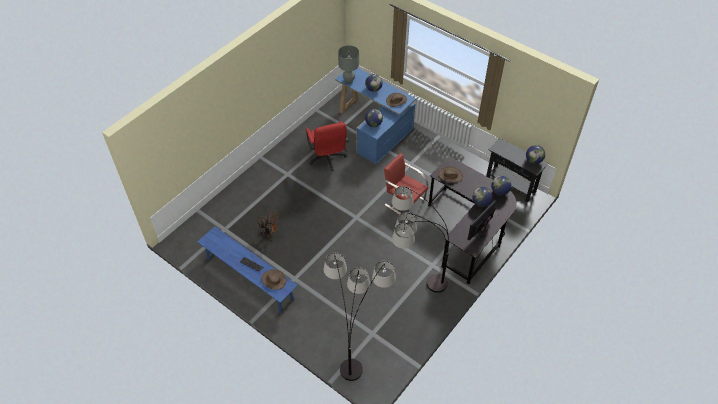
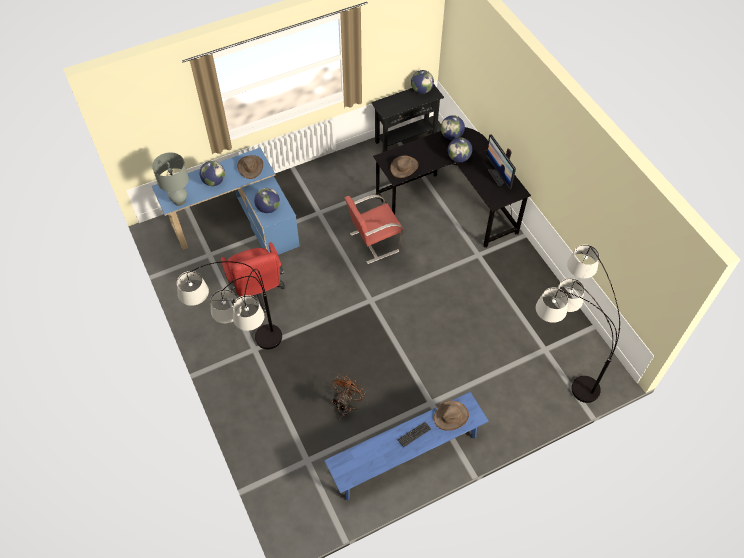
camera: 65 degrees left, 5 degrees up
(327, 159) = (257, 294): red office chair -> red office chair turned 60 degrees clockwise
(410, 283) = (493, 285): floor lamp -> floor lamp (251, 364)

